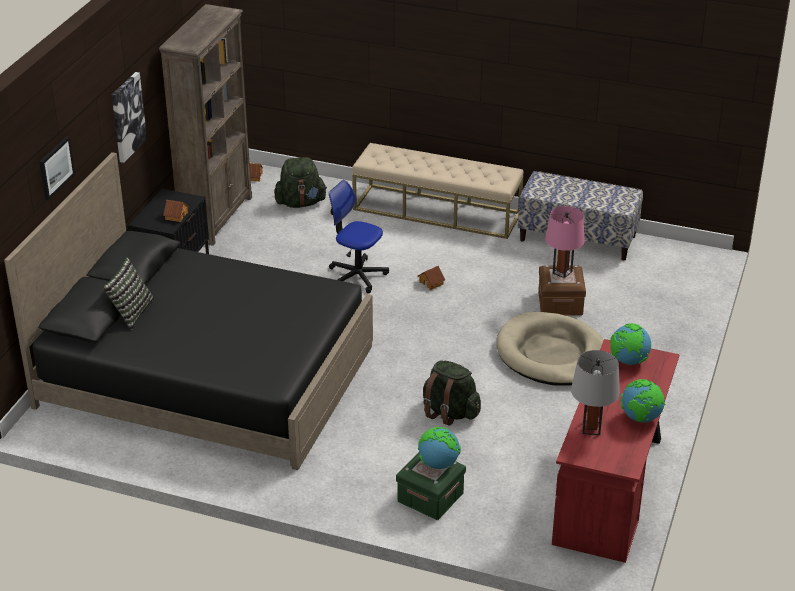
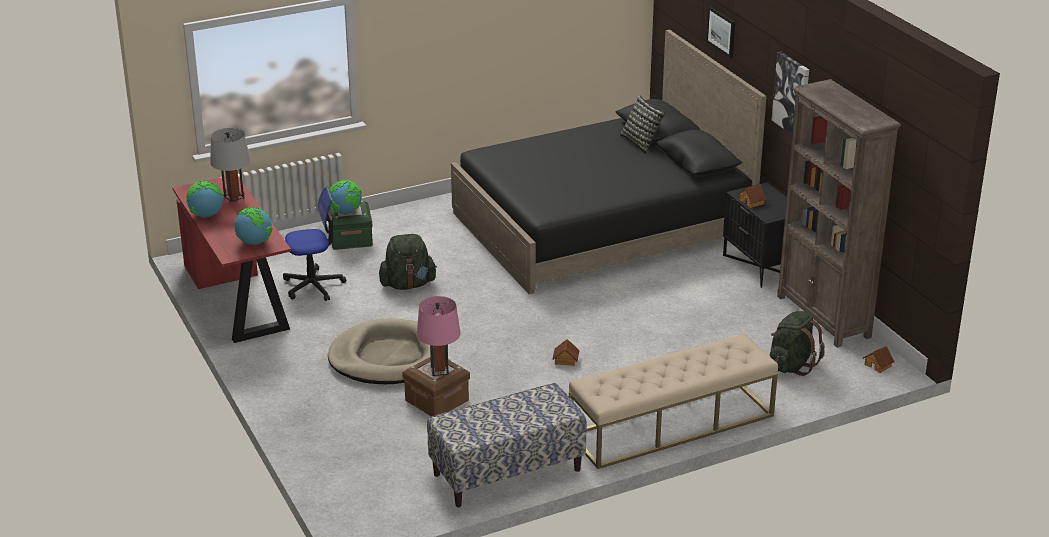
camera: 135 degrees right, 5 degrees down
(357, 276) = (630, 334): office chair -> office chair (313, 286)

